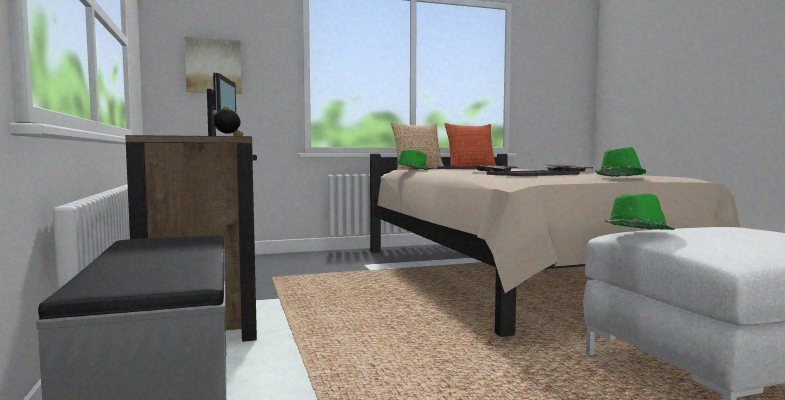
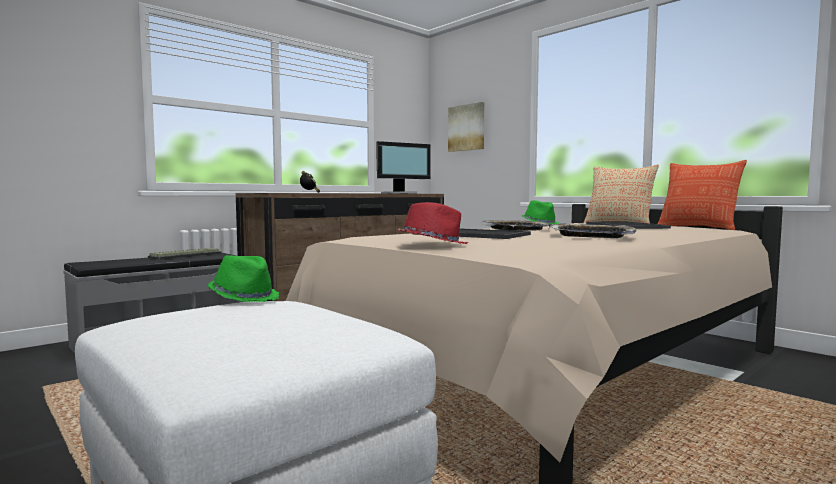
camera: 65 degrees right, 0 degrees up
(145, 248) = (186, 255): none -> keyboard
(620, 177) = (432, 244): green hat -> red hat

